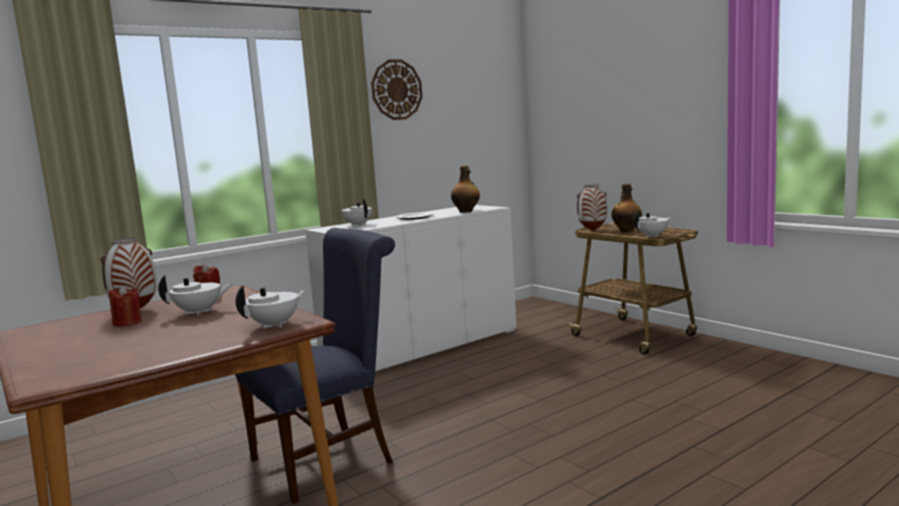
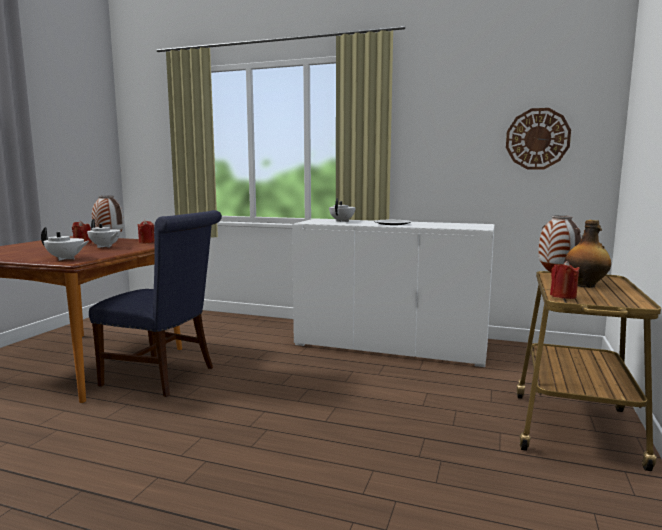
camera: 55 degrees right, 0 degrees up
(396, 89) = (436, 102): wall clock -> wall clock (537, 139)
(466, 211) = (444, 226): bottle -> none
(652, 236) = (563, 296): white teapot -> red candle

